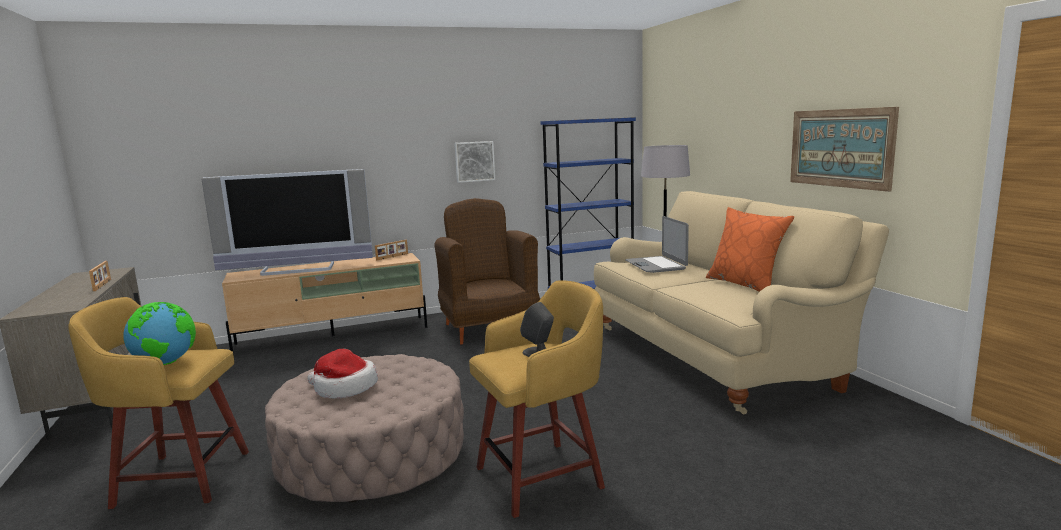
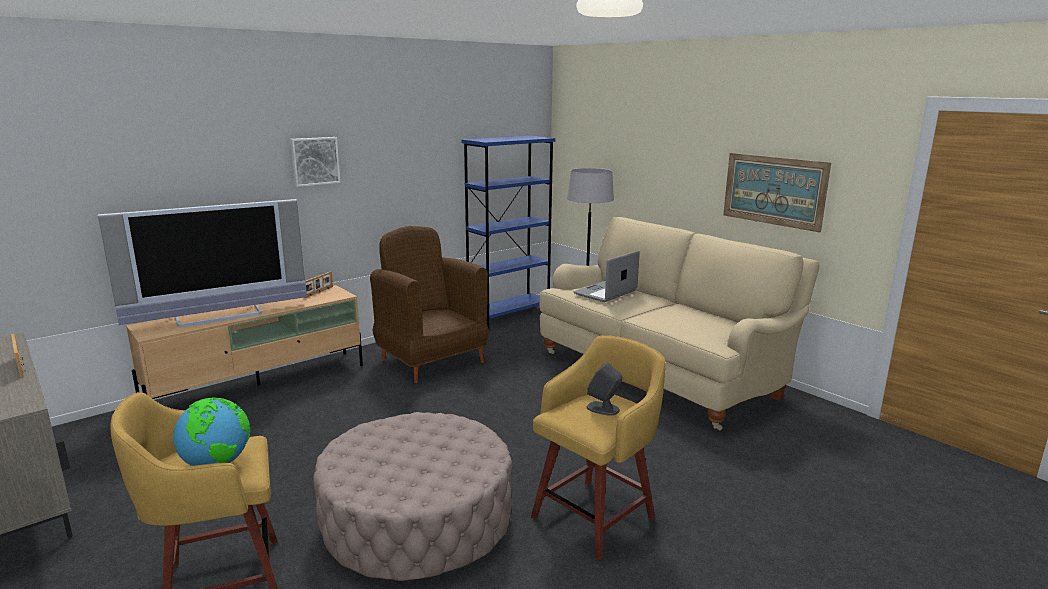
camera: 20 degrees left, 5 degrees up
(344, 388) = (397, 460): hat -> none
(474, 161) = (397, 183): picture -> picture (314, 161)
(656, 265) = (606, 293): laptop -> laptop turned 75 degrees clockwise
(745, 284) = (699, 311): orange pillow -> none

